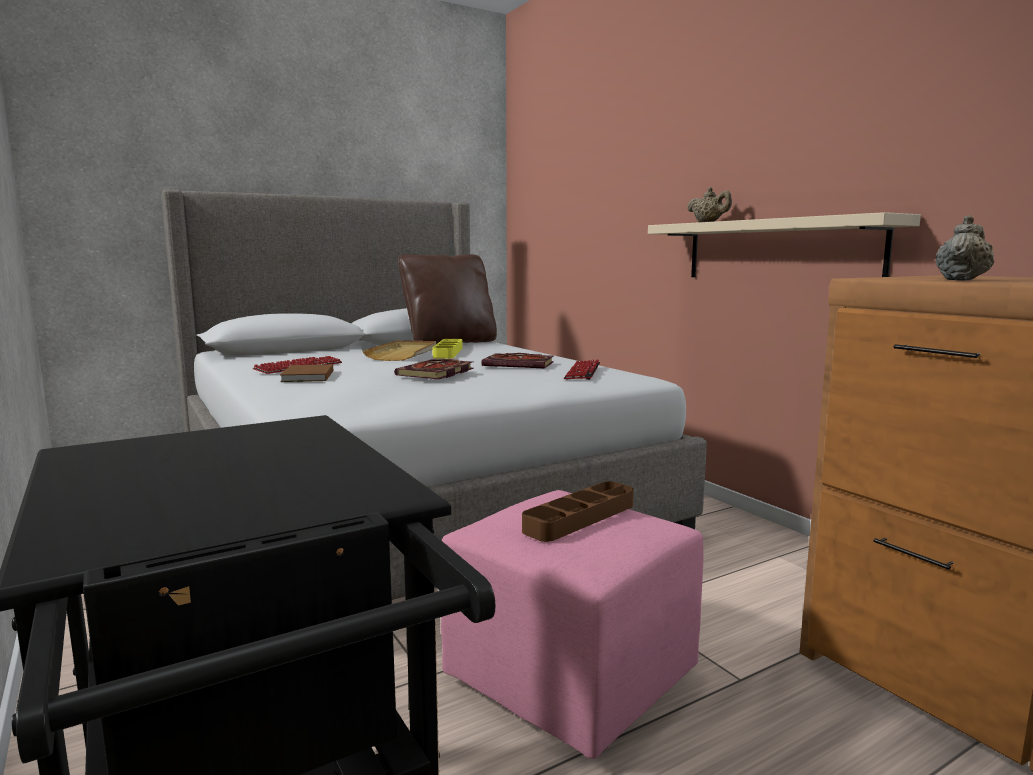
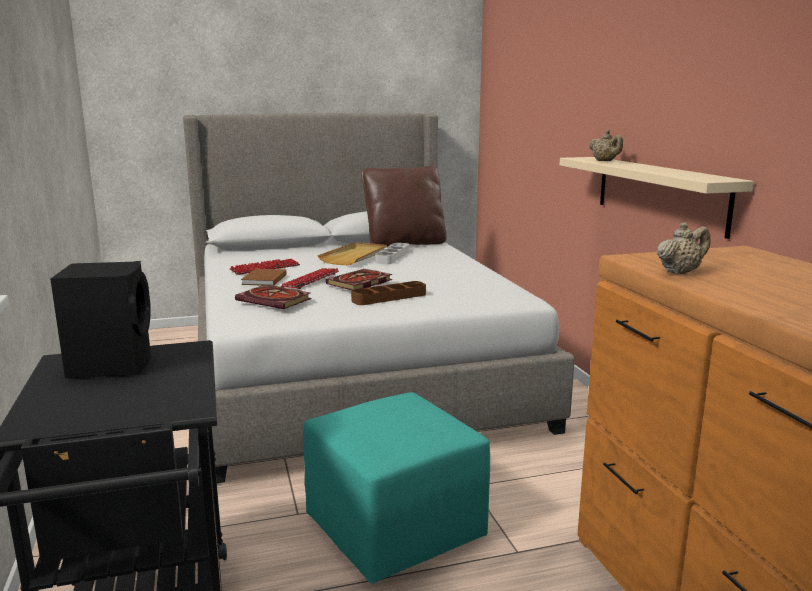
camera: 15 degrees right, 5 degrees up
(185, 450) = (112, 364): none -> black speaker
(448, 352) = (392, 257): yellow tray -> grey tray
(520, 364) = (438, 275): book -> book (276, 300)
(574, 678) = (396, 531): pink ottoman -> turquoise ottoman
(580, 517) = (402, 418): brown tray -> brown tray (389, 297)
(582, 372) = (479, 289): keyboard -> keyboard (311, 280)

